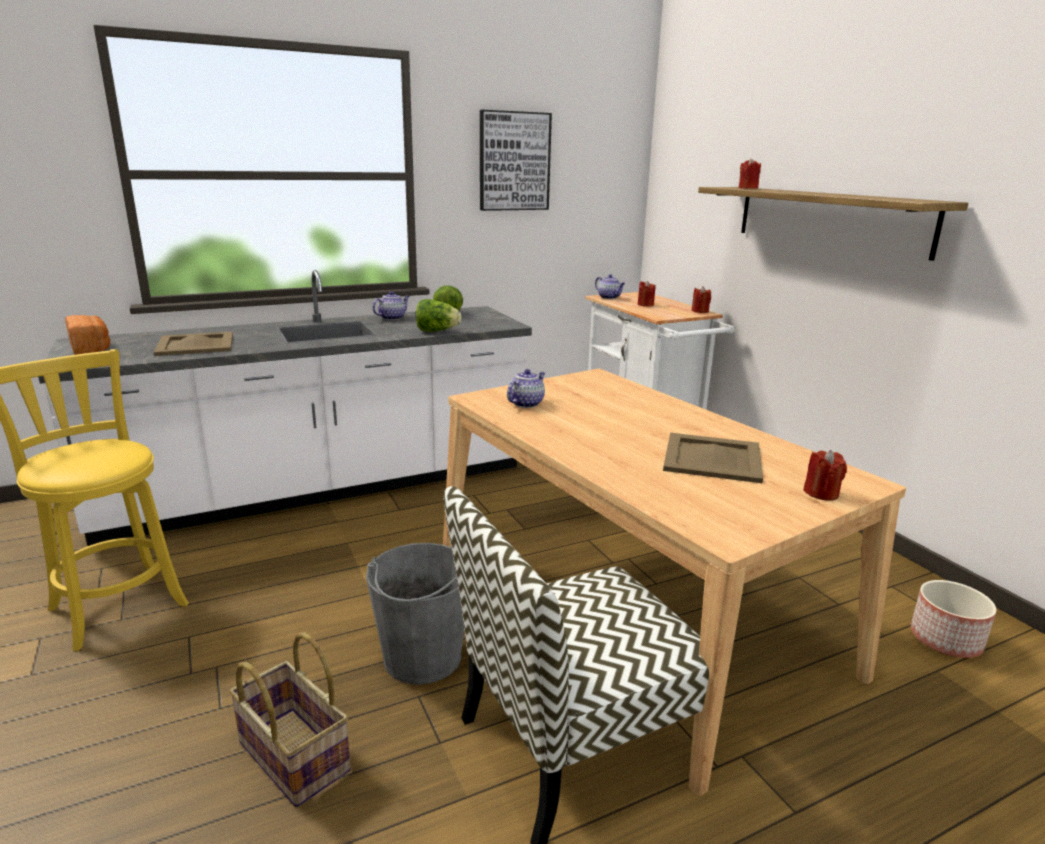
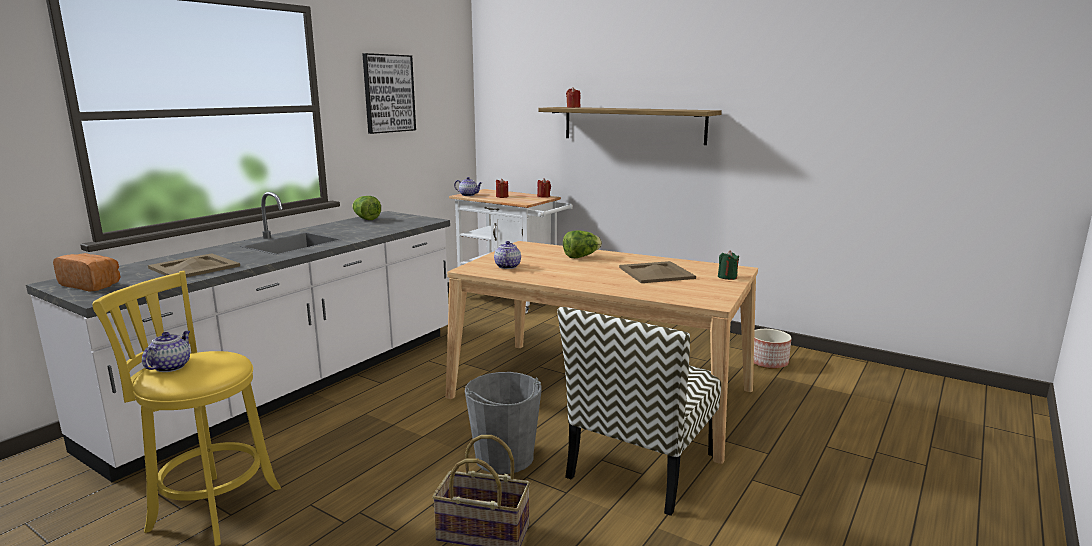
camera: 30 degrees left, 5 degrees down
(392, 318) = (328, 227): teapot -> teapot (171, 366)
(437, 331) = (385, 231): lettuce -> lettuce (581, 256)
(821, 493) = (727, 277): red candle -> green candle

